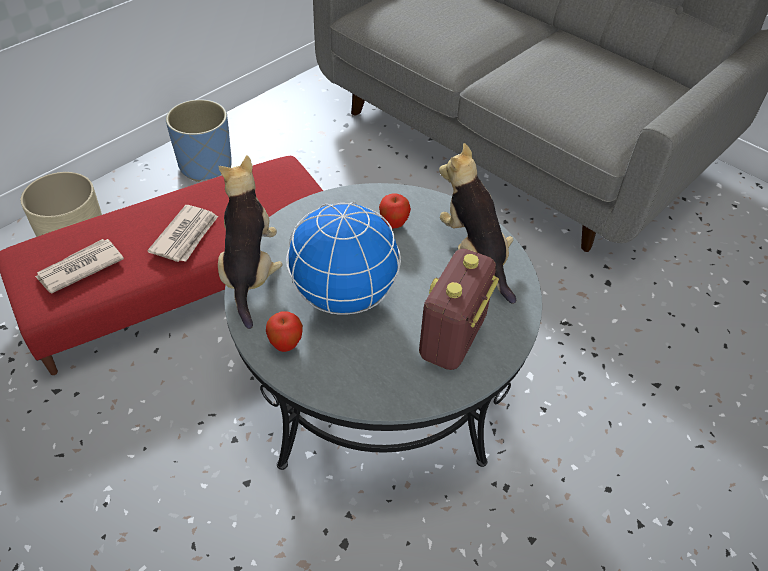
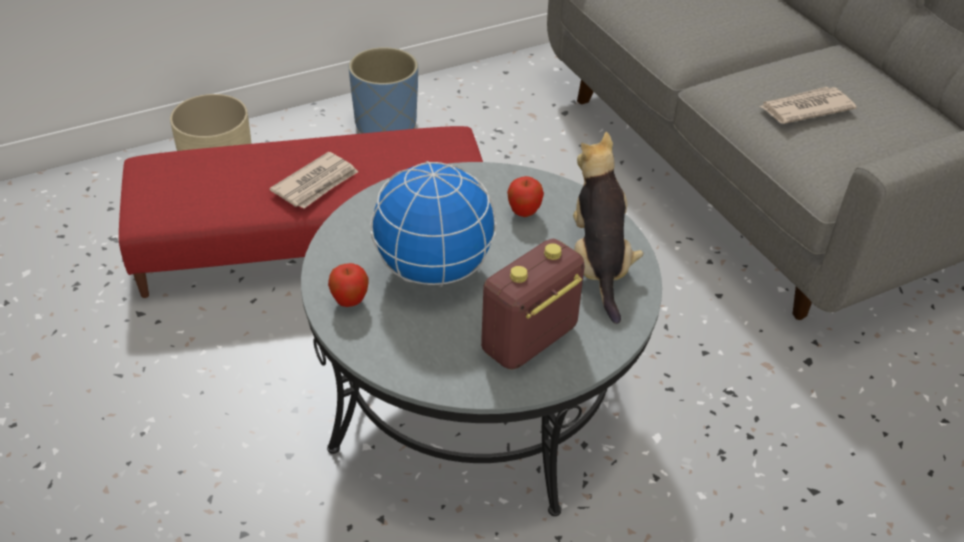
camera: 20 degrees right, 5 degrees down
(79, 268) = (197, 190): newspaper -> newspaper (805, 108)
(250, 272) = (347, 224): plush toy -> none

